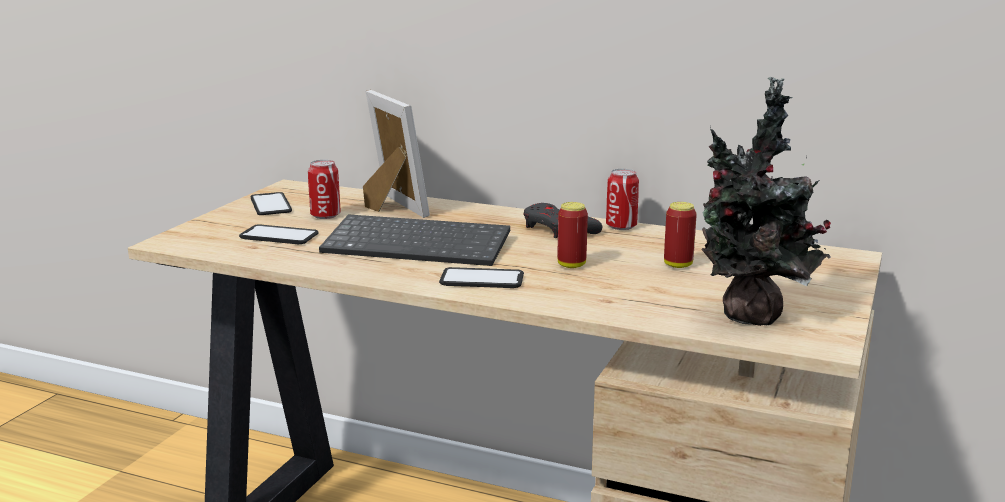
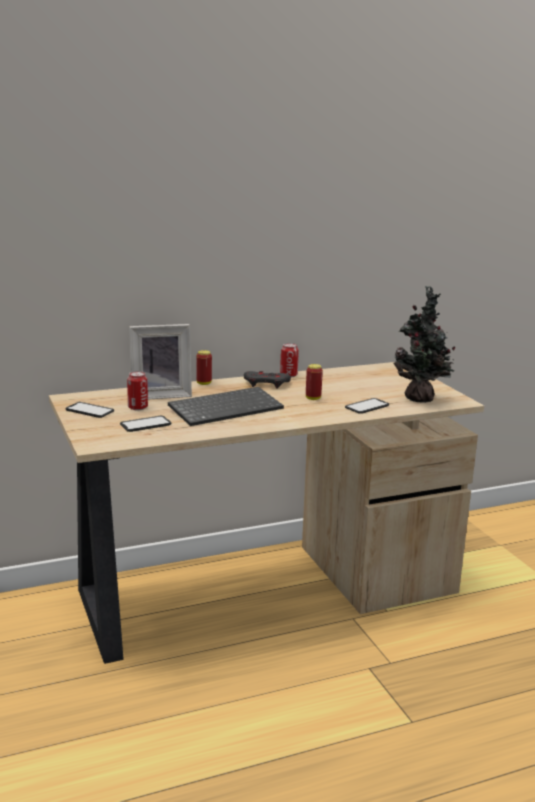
camera: 45 degrees left, 0 degrees up
(390, 208) = (160, 395): picture frame -> picture frame turned 150 degrees clockwise
(482, 279) = (295, 415): phone -> phone (367, 407)
(678, 265) = (350, 386): can -> can (204, 383)

